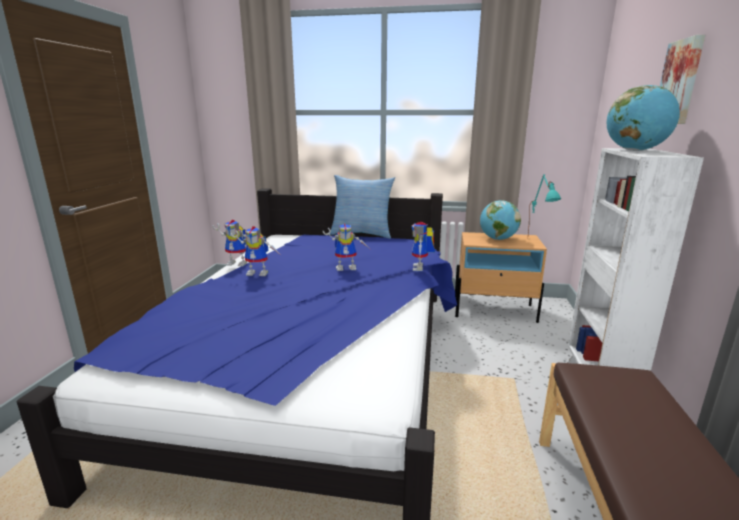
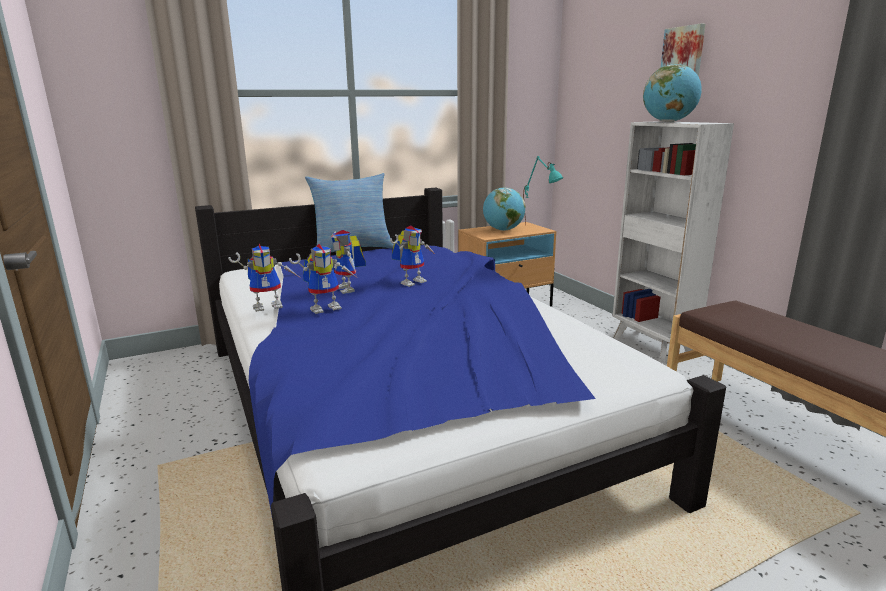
camera: 35 degrees left, 0 degrees up
(421, 268) = (488, 266): toy robot -> toy robot (350, 289)

